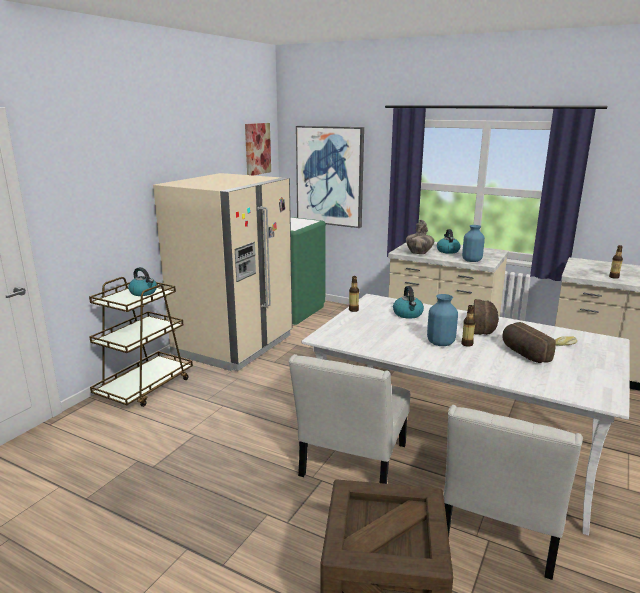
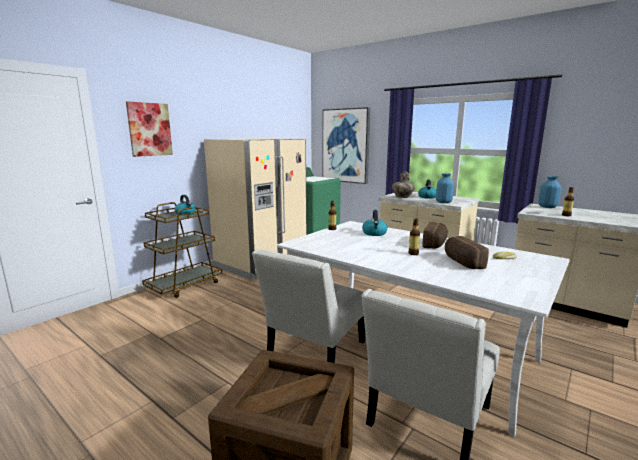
camera: 10 degrees right, 5 degrees down
(257, 149) = (293, 125): picture -> picture (149, 129)
(440, 343) = (390, 251): blue vase -> blue vase (547, 207)

